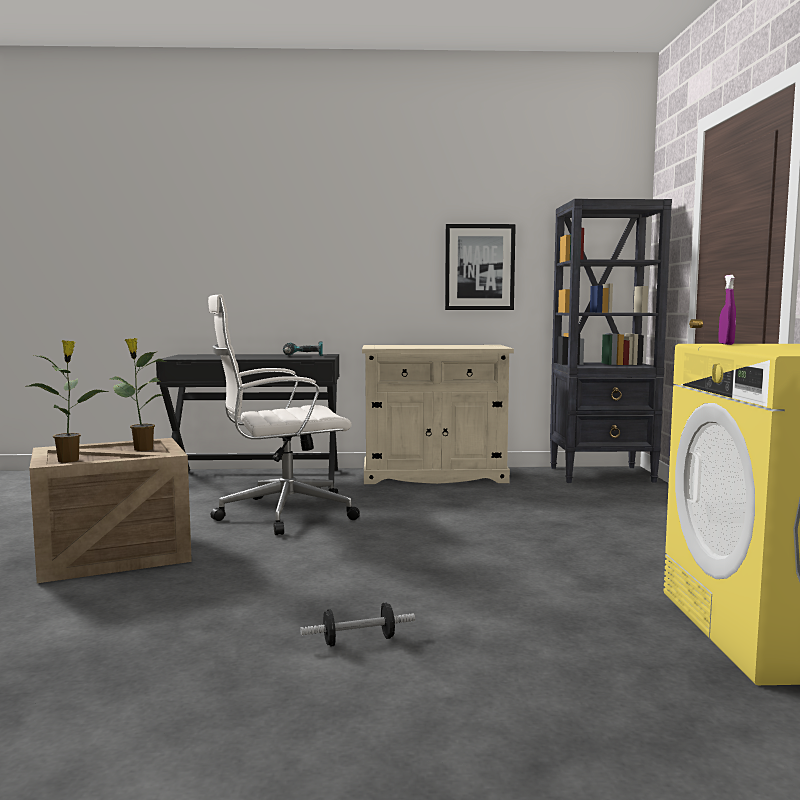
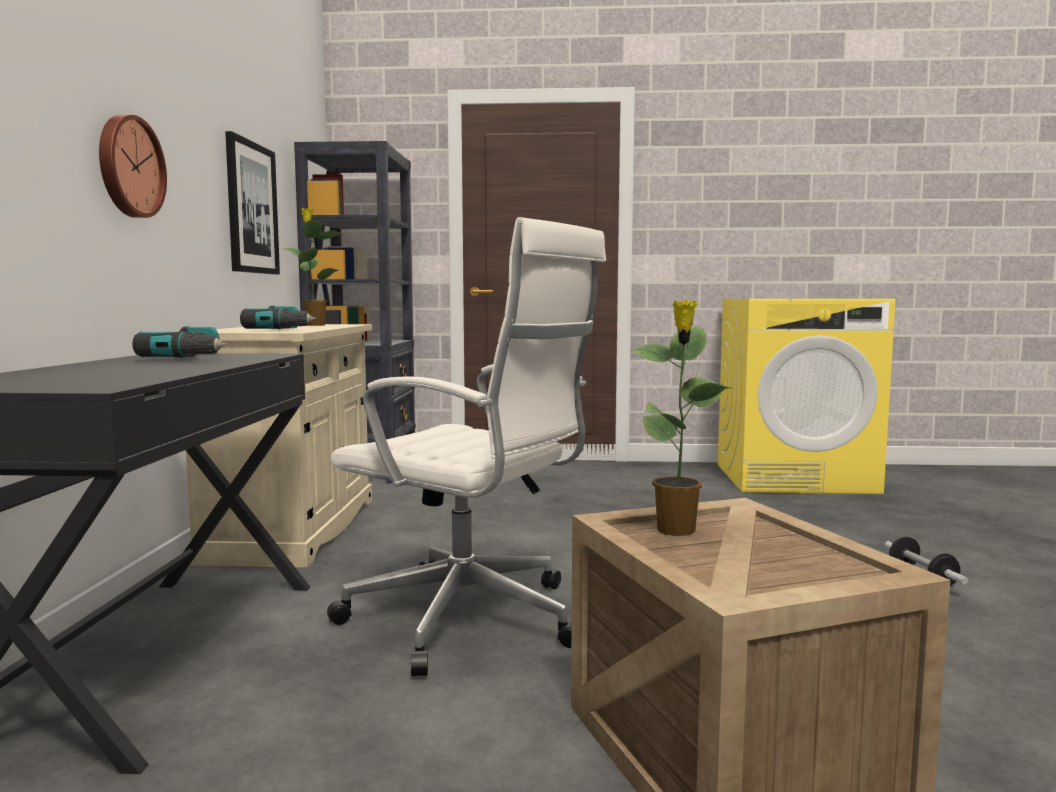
camera: 85 degrees left, 0 degrees up
(69, 460) = (818, 569): potted plant -> potted plant (314, 325)
(282, 513) = (470, 620): white office chair -> white office chair turned 45 degrees counterclockwise
(337, 264) = (129, 167): none -> wall clock
(391, 347) = (283, 330): none -> power drill
(726, 344) = (756, 298): purple spray bottle -> none

